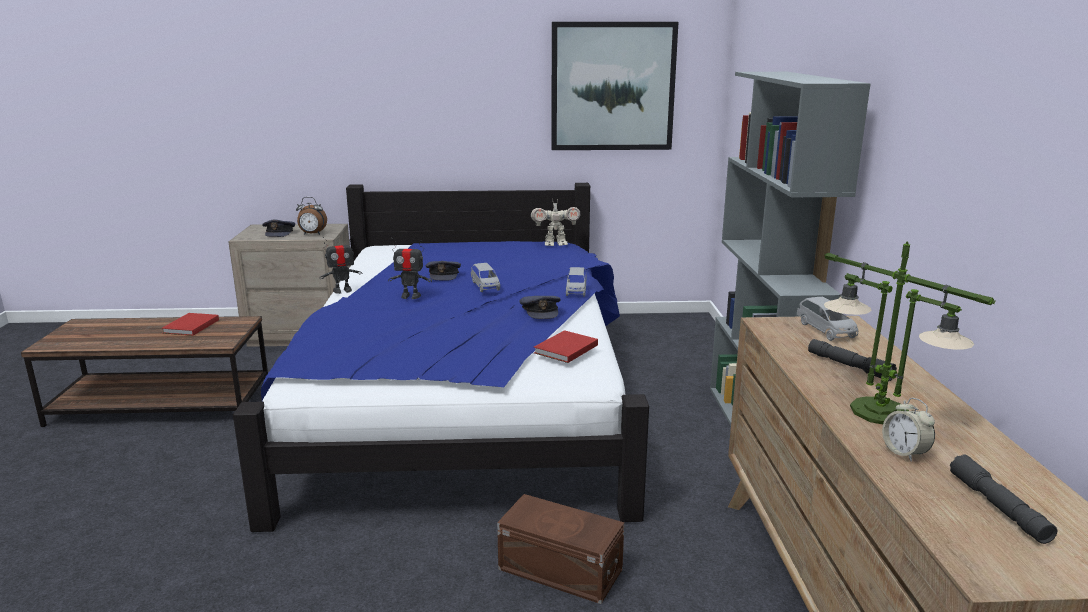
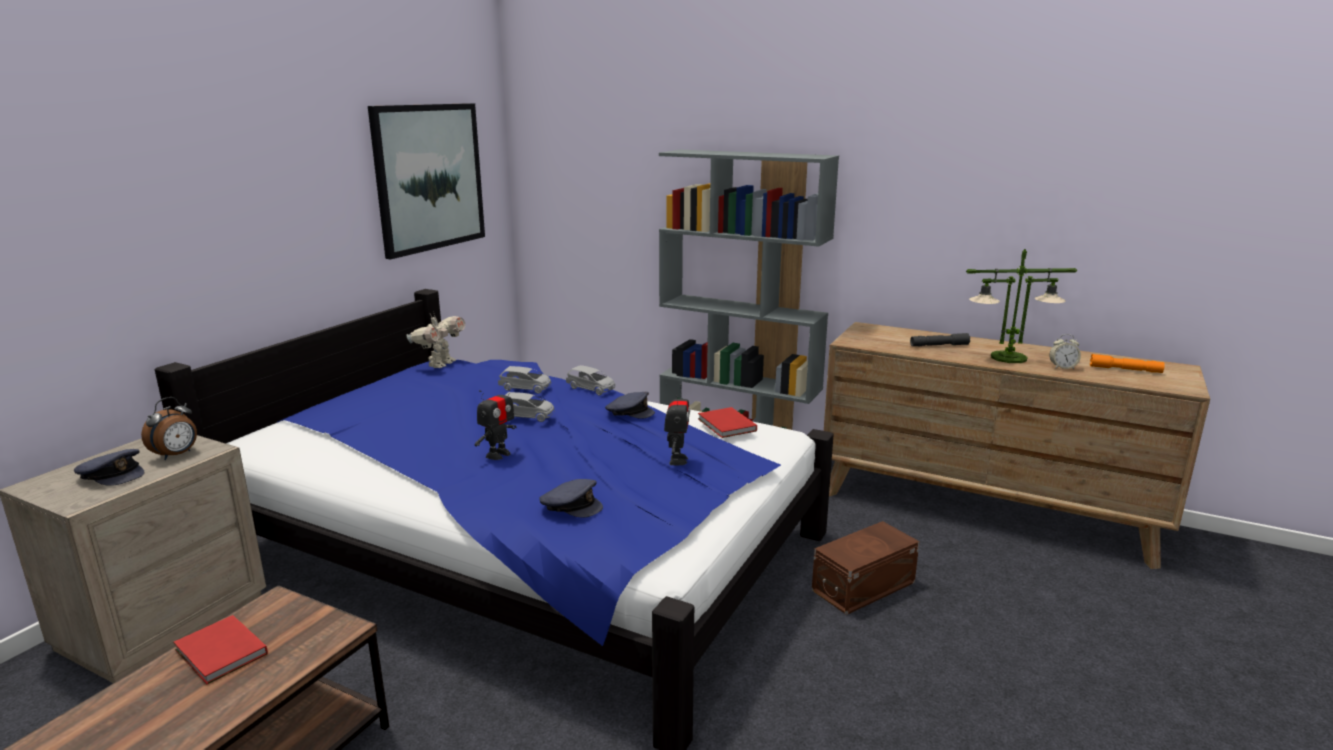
camera: 60 degrees left, 0 degrees up
(342, 290) = (385, 491): toy robot -> toy robot (677, 460)
(443, 275) = (454, 426): grey cap -> grey cap (571, 505)
(826, 330) = (876, 334): grey toy car -> grey toy car (525, 388)
(998, 507) = (1125, 370): grey flashlight -> orange flashlight

